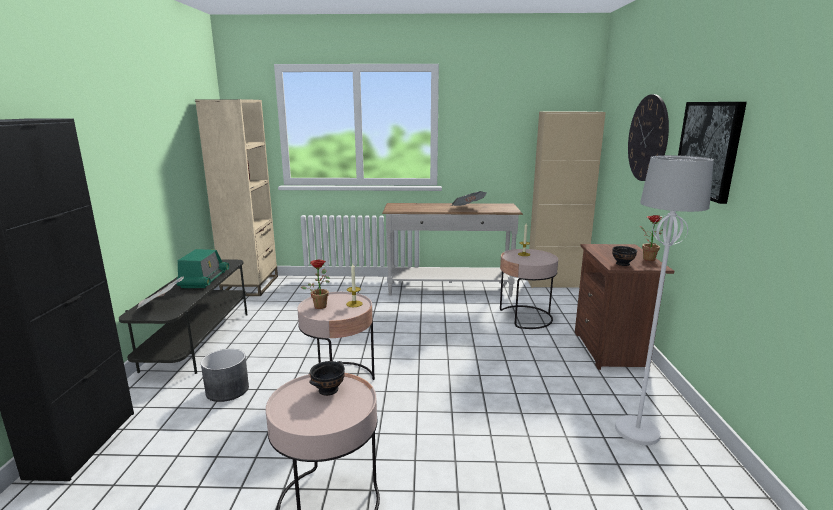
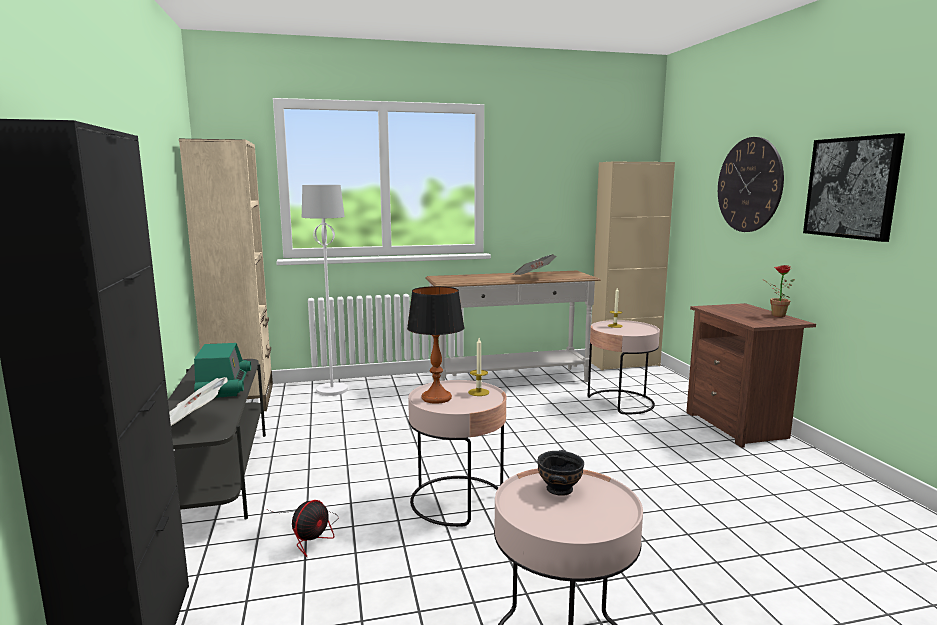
camera: 15 degrees left, 5 degrees down
(227, 390) = (311, 533): grey planter -> fan
(320, 305) = (436, 398): potted plant -> table lamp
(622, 264) = (759, 321): black bowl -> none
(636, 431) = (831, 504): white floor lamp -> white floor lamp (332, 390)

